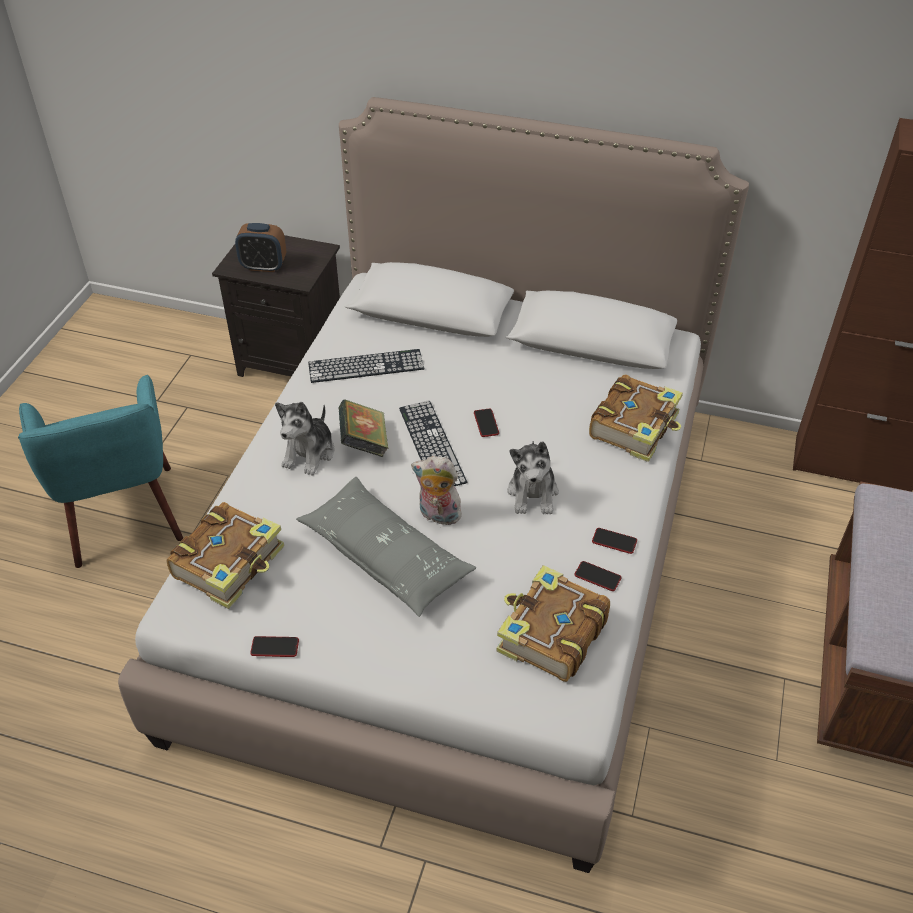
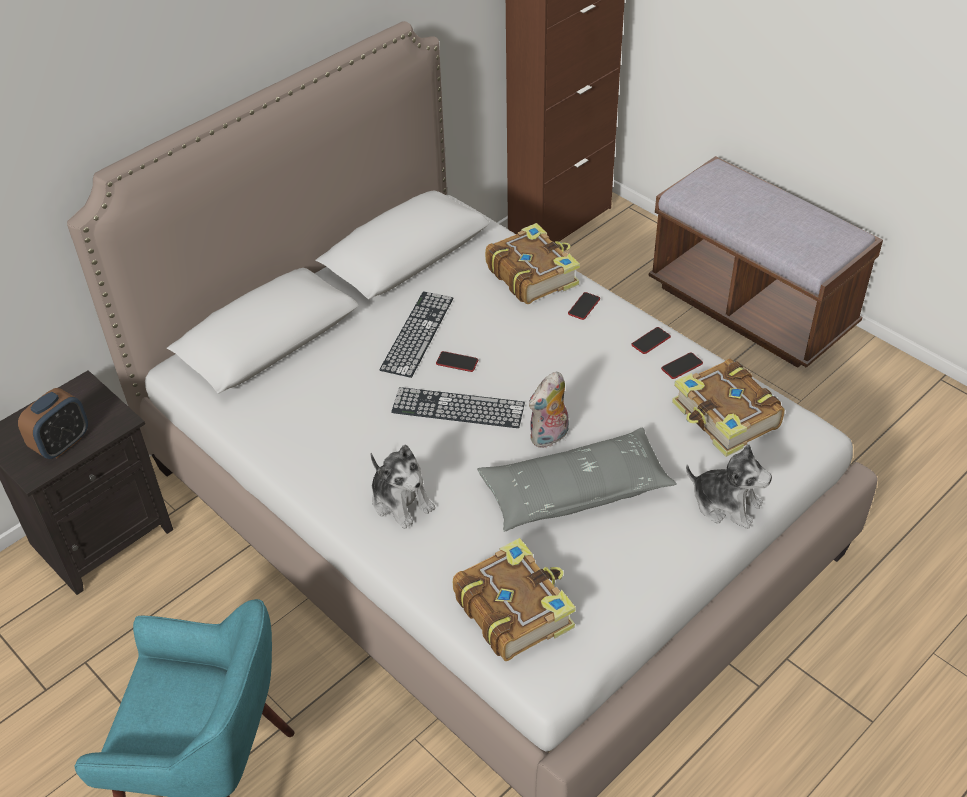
camera: 60 degrees left, 0 degrees up
(275, 647) = (637, 608): phone -> phone (584, 306)
(364, 443) = (419, 455): book -> none
(366, 366) = (308, 416): keyboard -> keyboard (417, 333)
(533, 493) = (565, 366): plush toy -> plush toy (726, 504)

